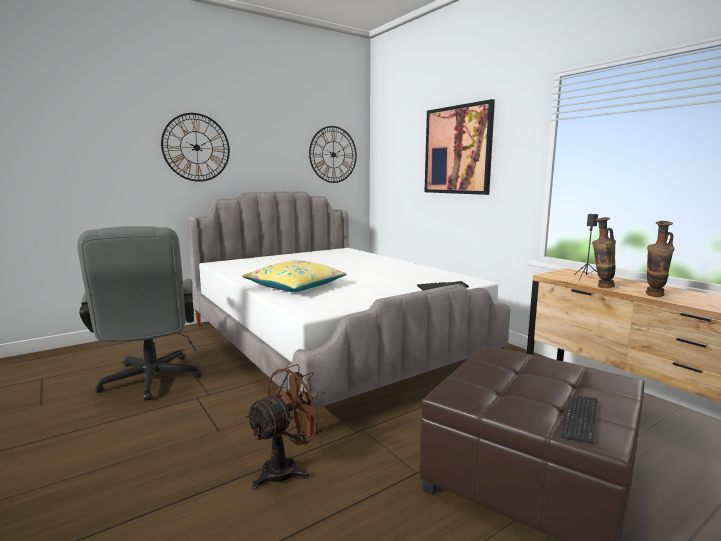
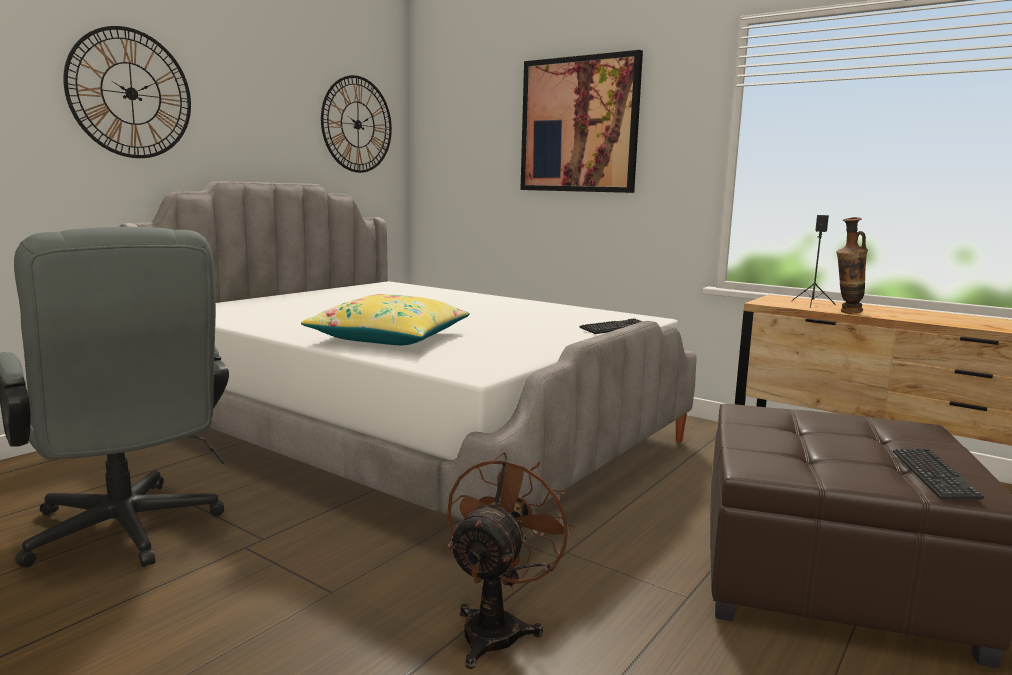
camera: 20 degrees left, 0 degrees up
(654, 296) = (918, 320): vase -> none

